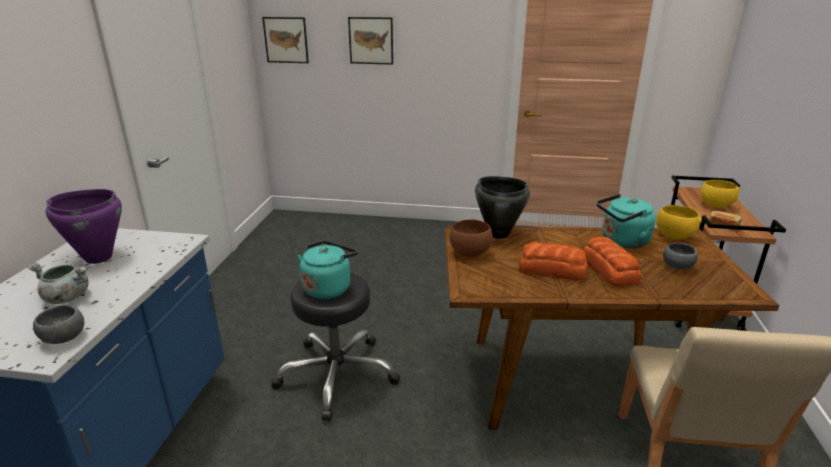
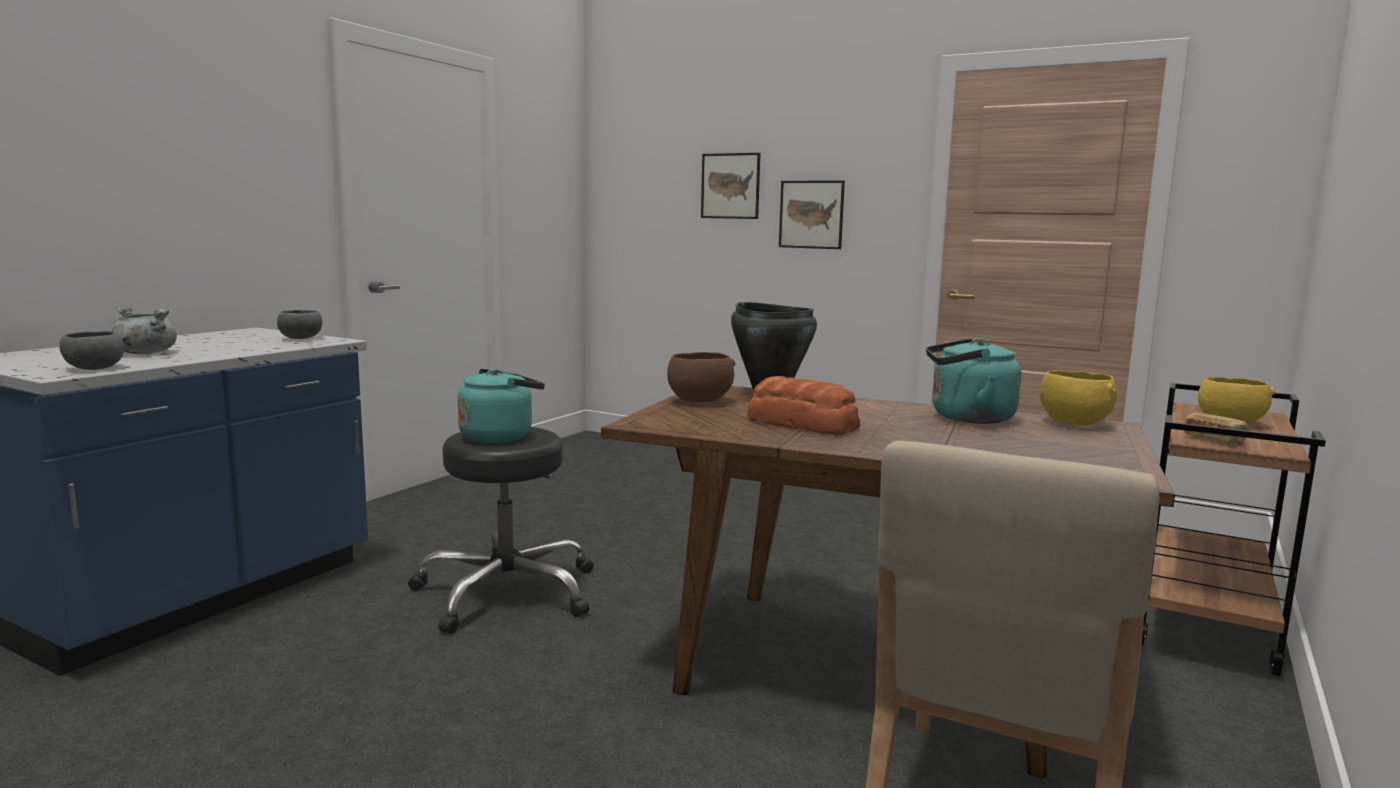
camera: 20 degrees right, 15 degrees down
(98, 258) = (223, 340): purple cooking pot -> none
(286, 40) = (624, 187): picture -> picture (811, 214)
(609, 269) = (900, 433): bread -> none
(678, 266) = (1031, 444): grey bowl -> grey bowl (302, 338)

